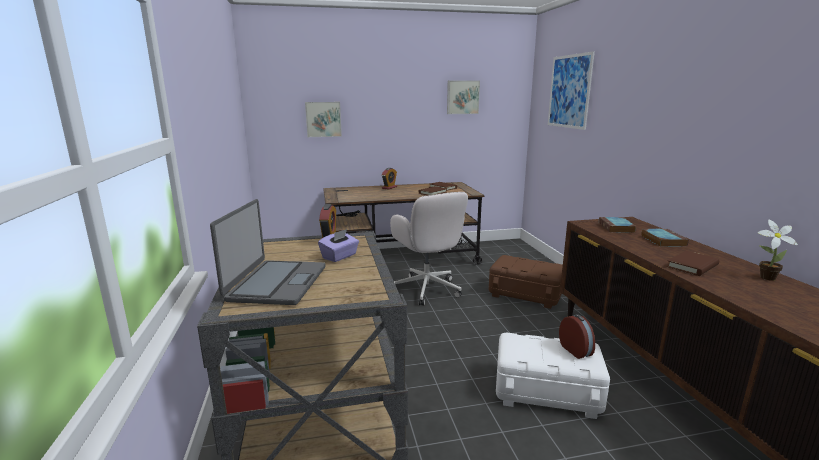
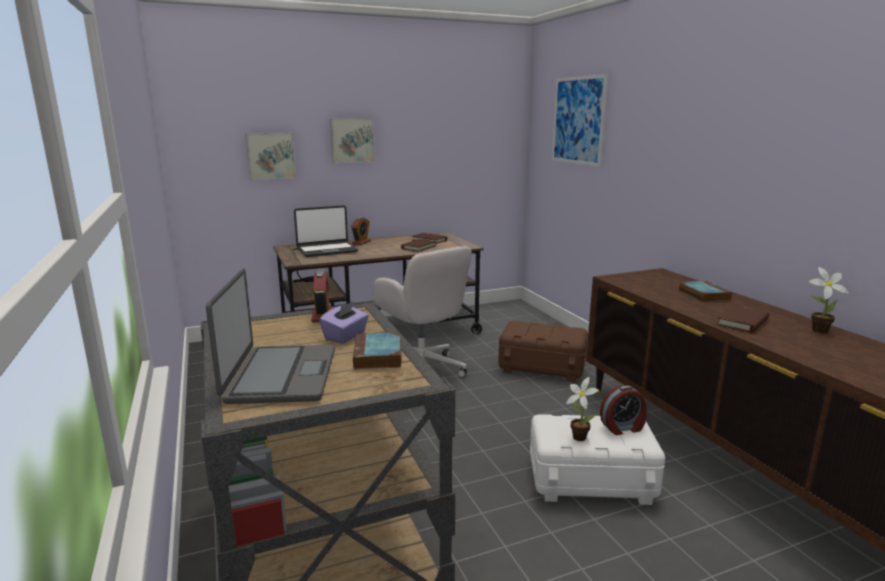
camera: 10 degrees left, 0 degrees up
(361, 192) = (327, 250): none -> laptop
(462, 97) = (447, 126): picture -> picture (352, 140)
(535, 353) = (578, 436): none -> potted plant
(576, 350) = (622, 428): alarm clock -> alarm clock turned 105 degrees clockwise
(616, 228) = (649, 282): book -> book (378, 356)

